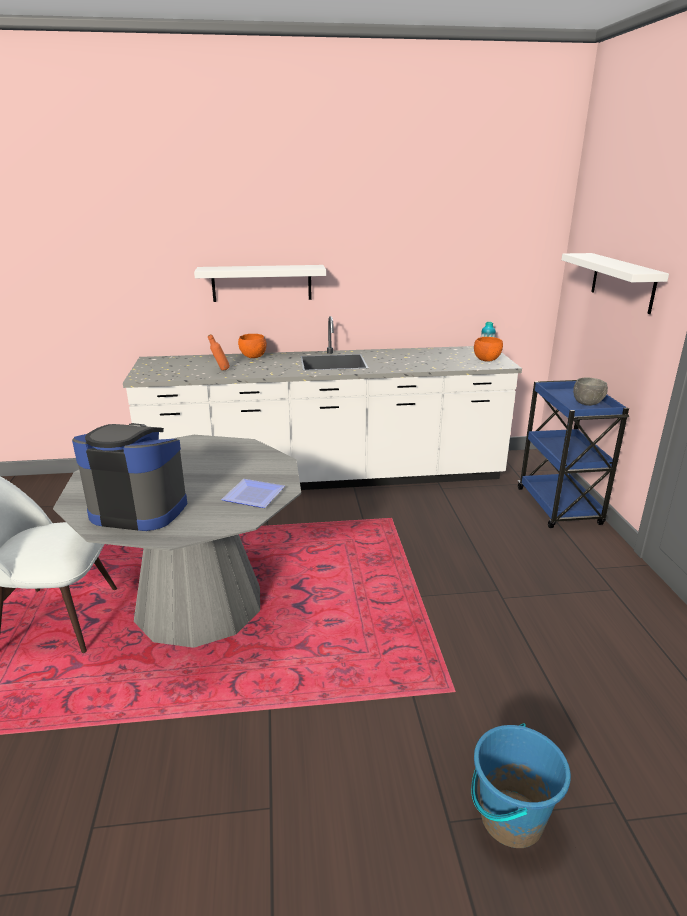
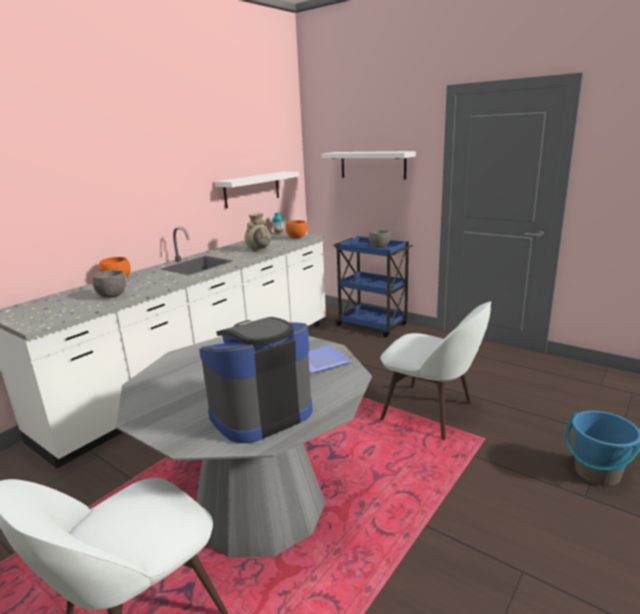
camera: 45 degrees left, 5 degrees down
(220, 370) = (112, 296): orange bottle -> grey bowl
(261, 283) = (104, 206): white shelf -> white shelf (252, 189)
(416, 363) = (259, 250): none -> beige vase
(450, 630) = (431, 412): none -> white chair

